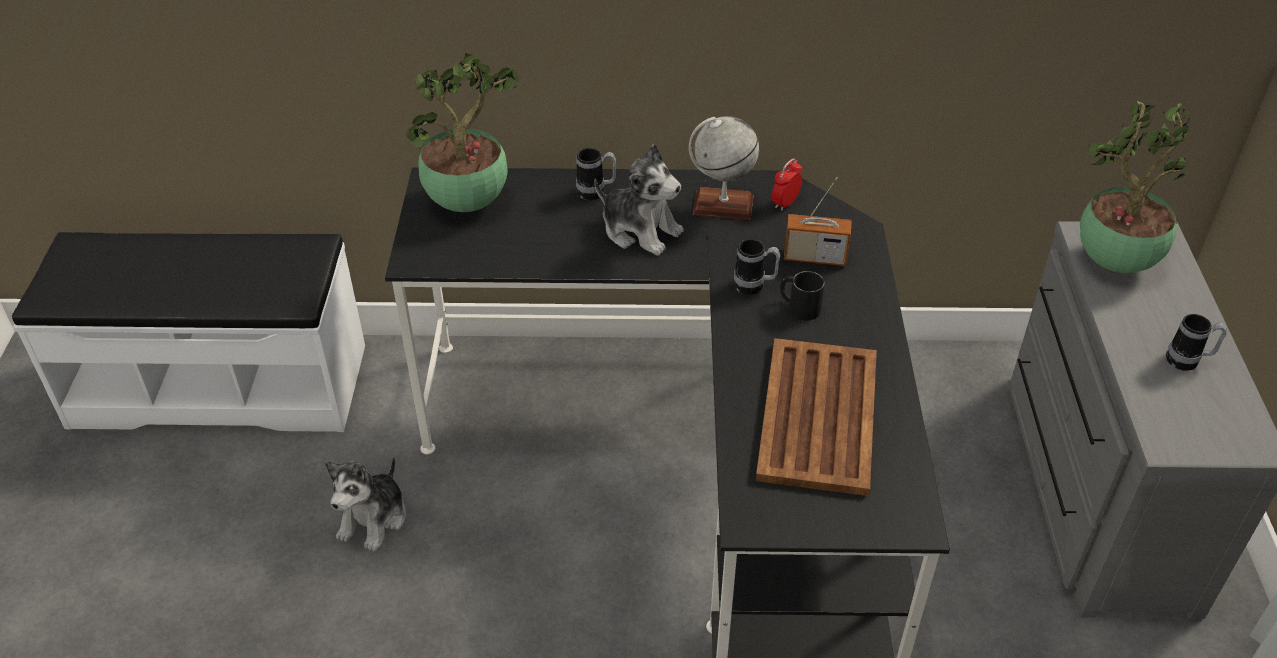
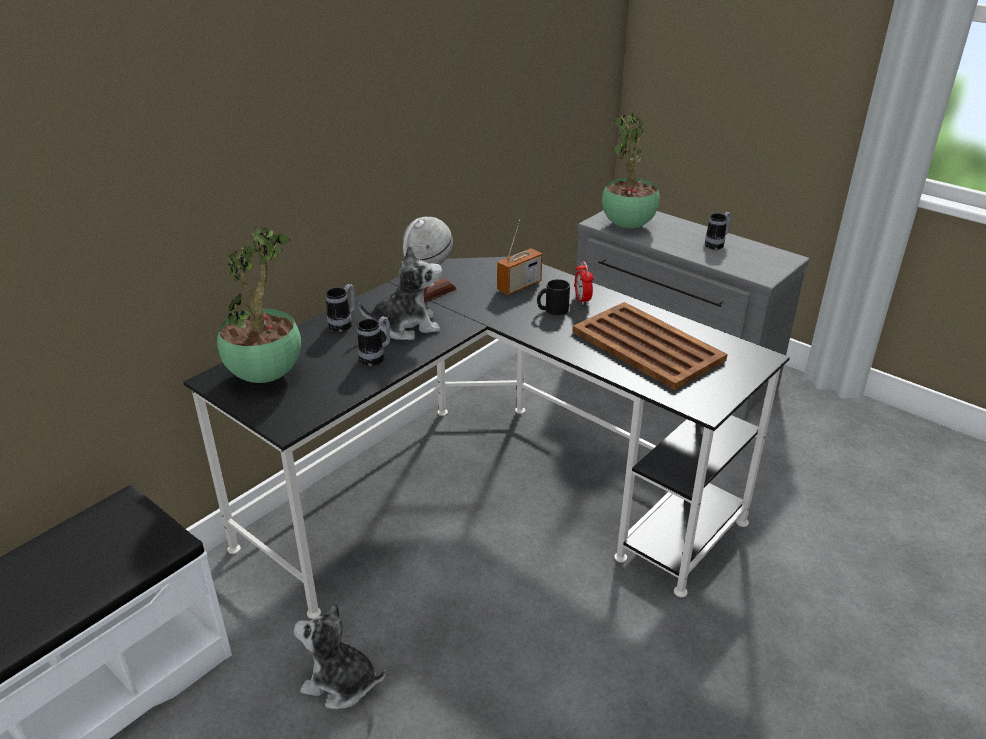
camera: 50 degrees left, 10 degrees down
(374, 519) = (340, 683): plush toy -> plush toy turned 135 degrees clockwise
(754, 286) = (515, 314): mug -> mug (376, 358)
(785, 203) = (460, 272): alarm clock -> alarm clock (582, 300)

